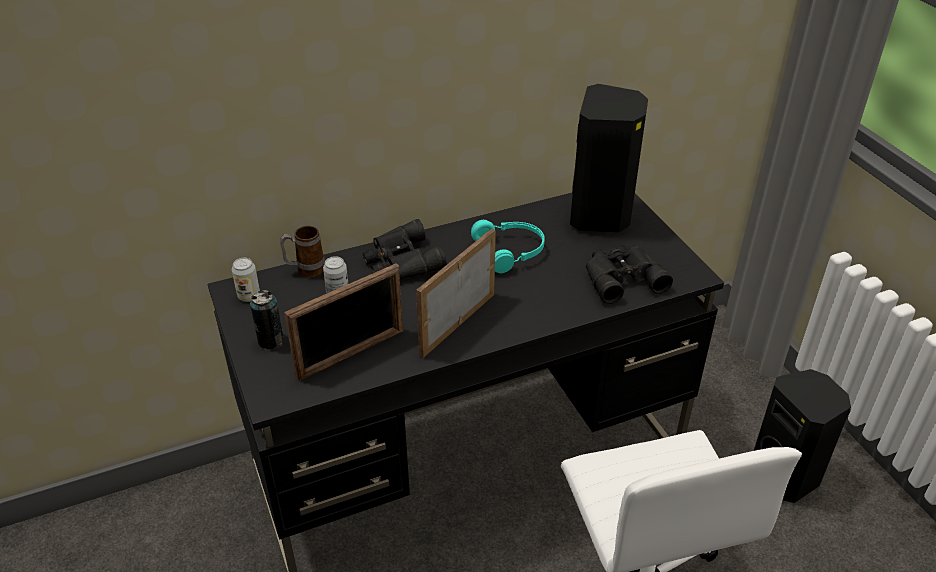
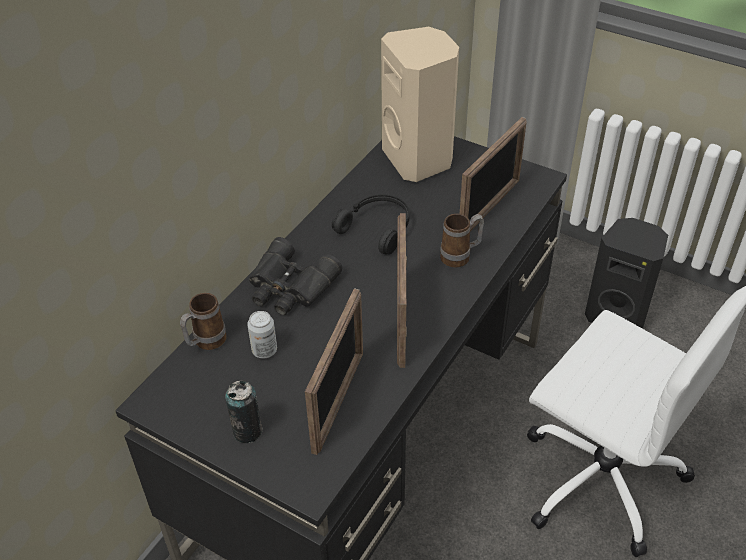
camera: 35 degrees left, 5 degrees up
(249, 296) = (175, 399): can -> none
(511, 251) = (377, 228): turquoise headphones -> black headphones
(555, 302) = (460, 257): none -> mug
(601, 215) = (419, 159): black speaker -> beige speaker
(621, 277) = (489, 208): black binoculars -> picture frame

